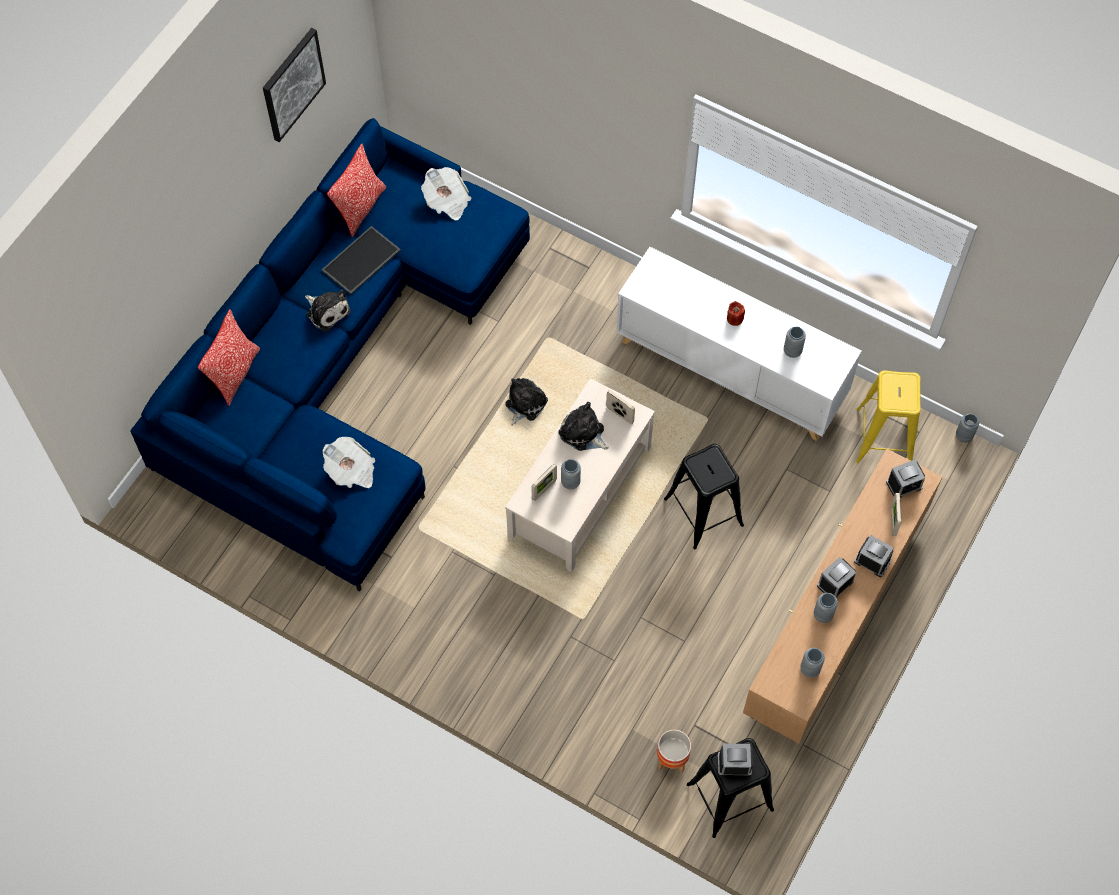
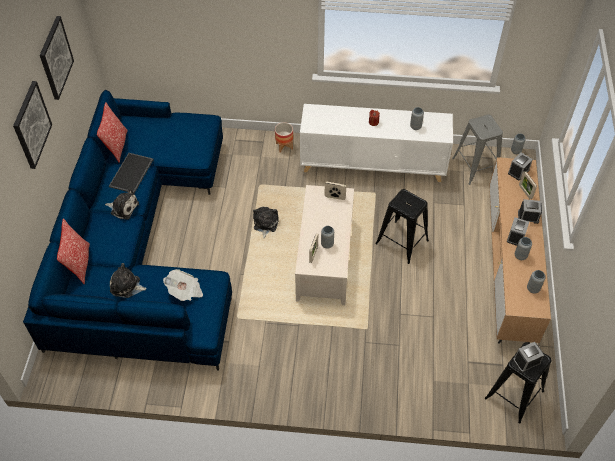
camera: 25 degrees left, 10 degrees down
(220, 180) = (31, 125): none -> picture
(447, 201) = (168, 125): newspaper -> none
(583, 433) = (319, 215): plush toy -> plush toy (127, 286)
(672, 759) = (467, 387): planter -> planter (284, 146)
(884, 437) = (475, 167): yellow stool -> grey stool

